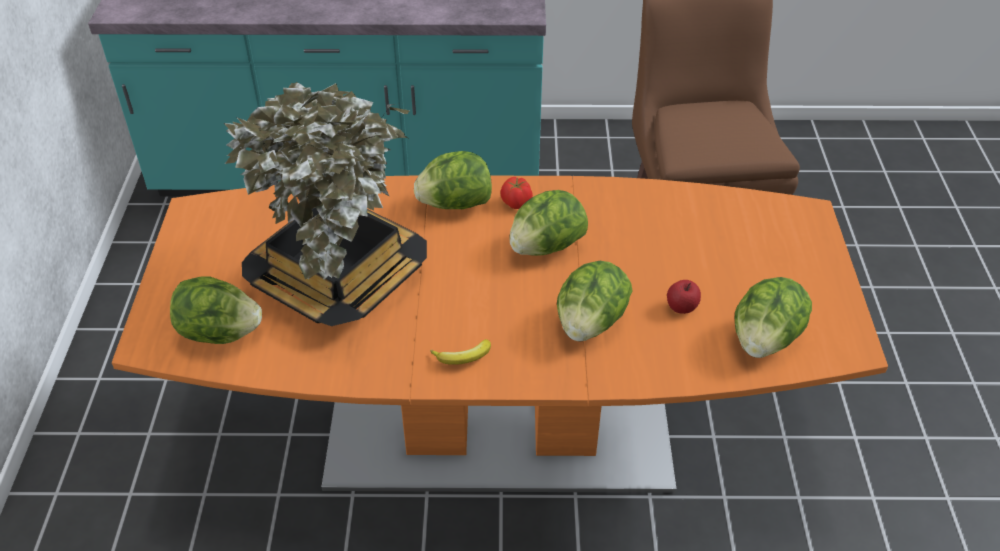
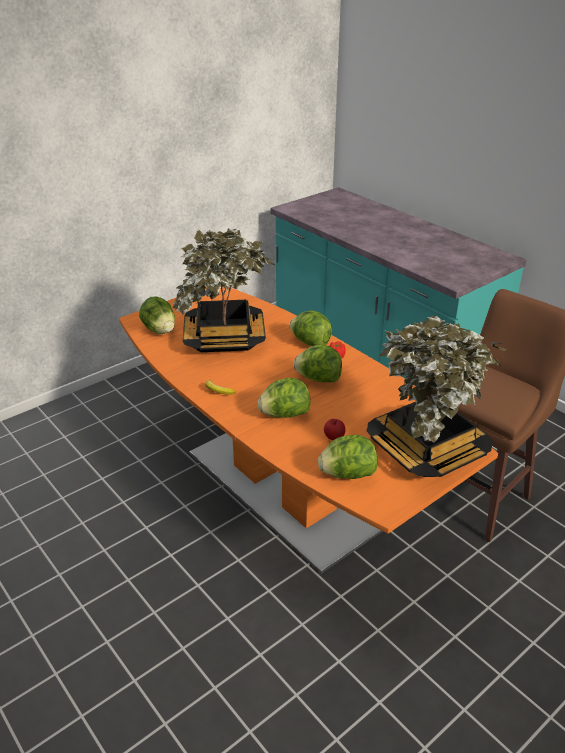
camera: 50 degrees right, 10 degrees down
(777, 247) = (427, 449): none -> potted plant

